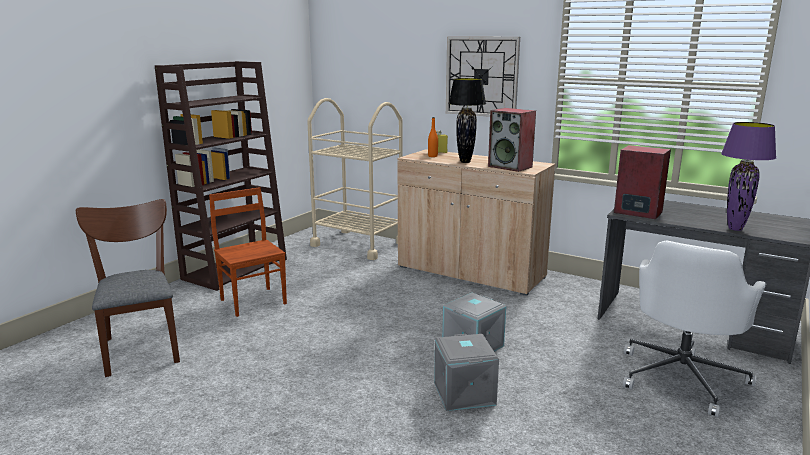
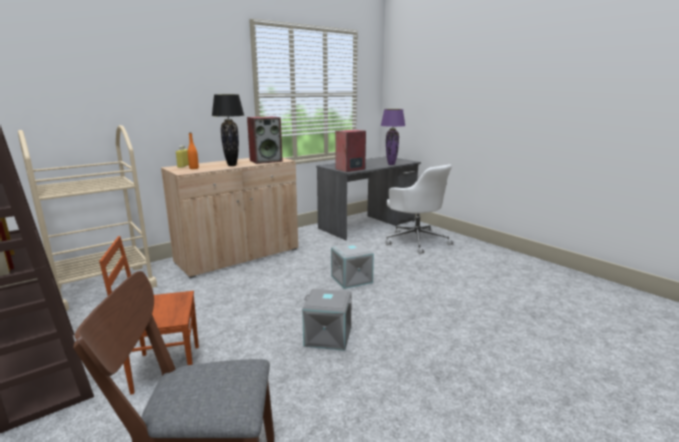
camera: 70 degrees left, 0 degrees up
(463, 393) = (409, 294): grey storage box -> grey storage box (327, 337)
(481, 76) = (194, 95): wall clock -> none

